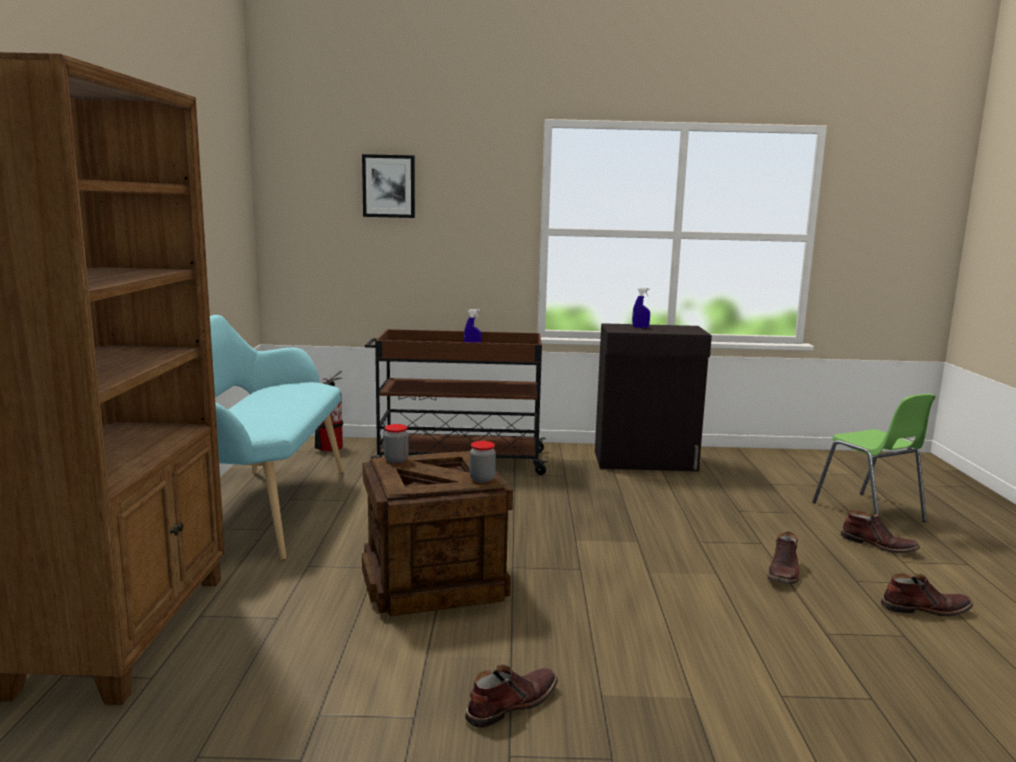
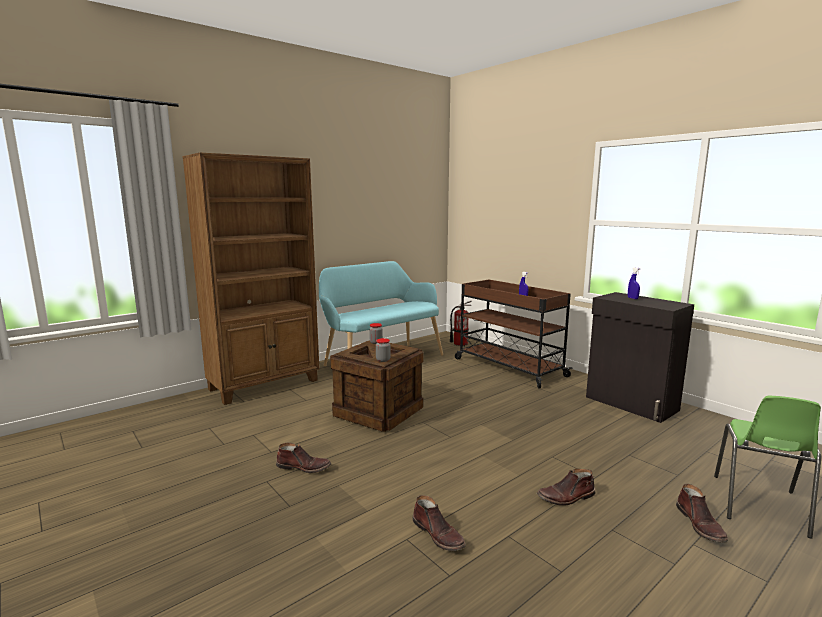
camera: 50 degrees right, 0 degrees up
(389, 186) = (506, 193): picture -> none
(924, 609) = (624, 573): brown boot -> brown boot (438, 534)

